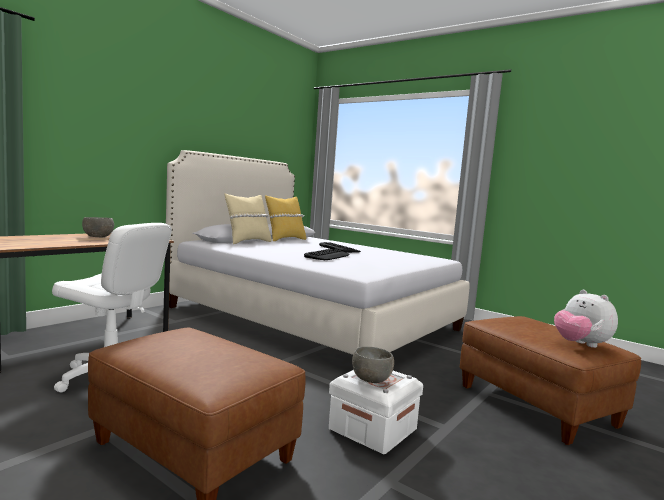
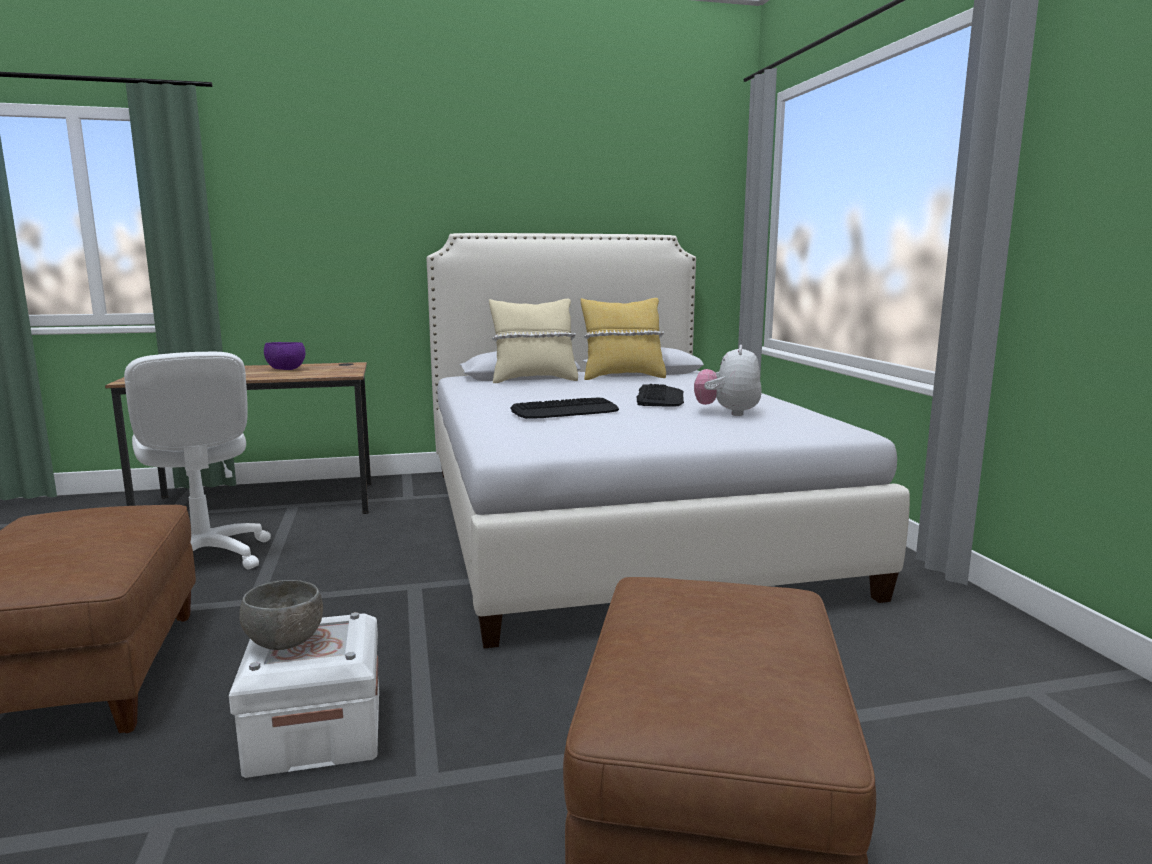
camera: 40 degrees right, 5 degrees up
(98, 237) = (286, 370): grey bowl -> purple bowl
(581, 345) = (699, 694): plush toy -> plush toy (727, 413)

